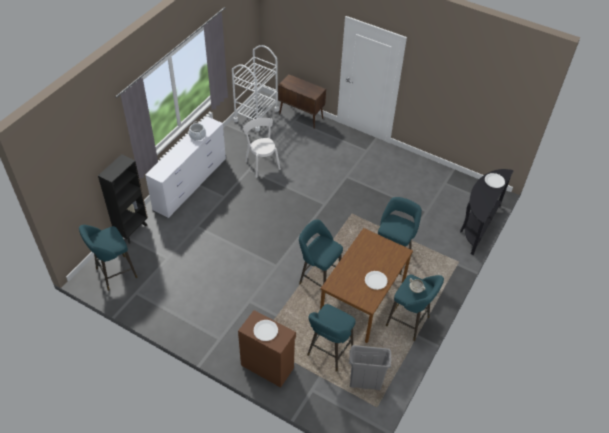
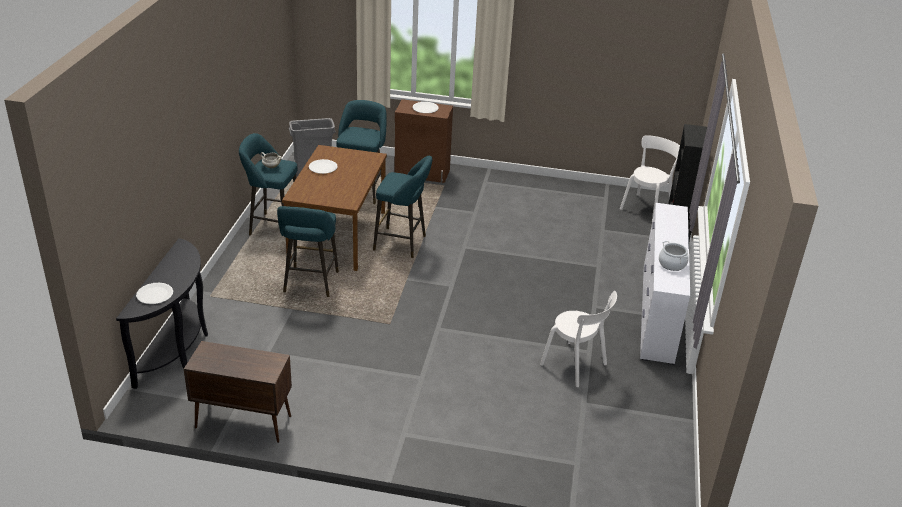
camera: 160 degrees right, 15 degrees down
(114, 274) = (646, 207): turquoise stool -> white chair
(256, 115) = (657, 455): white cart -> none
(301, 116) = (568, 477): brown cabinet -> brown cabinet (242, 422)

